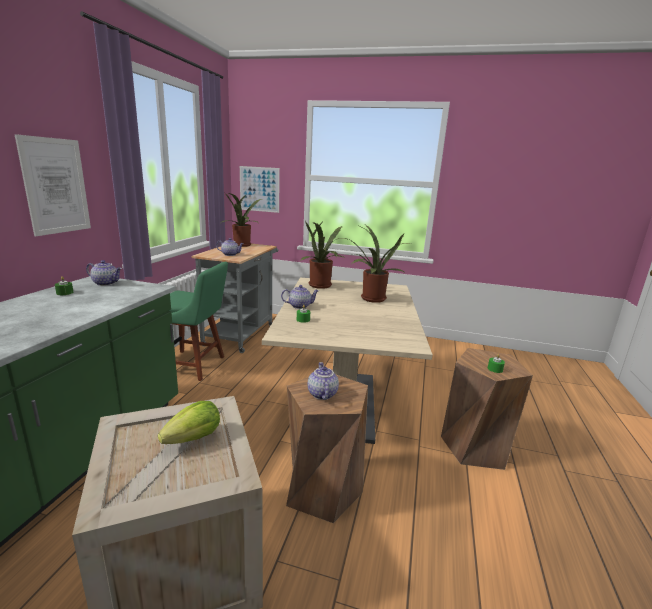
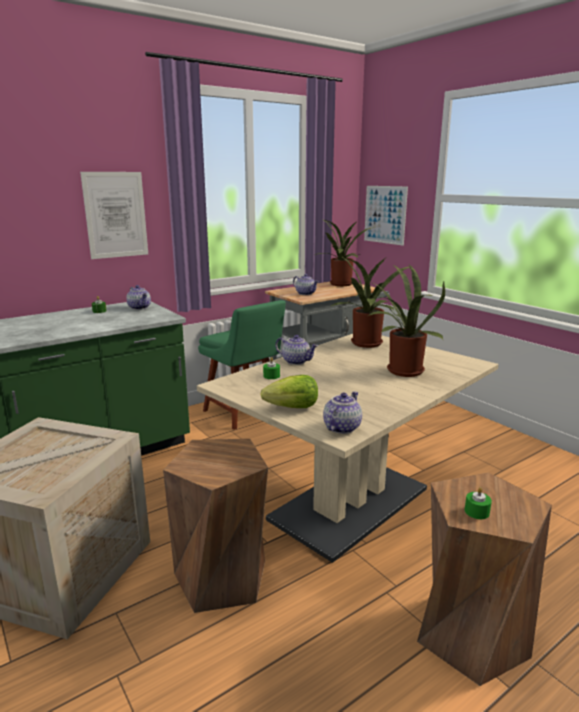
camera: 40 degrees right, 0 degrees up
(194, 438) = (63, 455): lettuce -> lettuce (293, 408)
(321, 394) = (207, 458): teapot -> teapot (341, 427)

